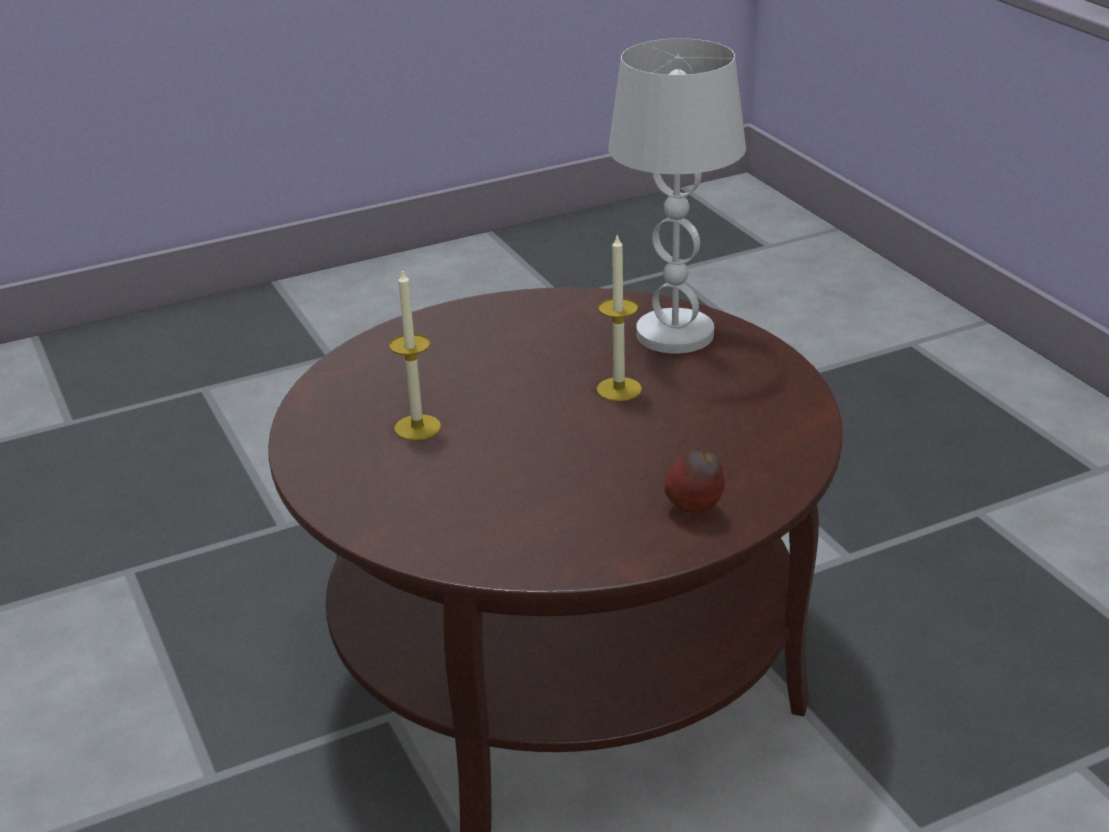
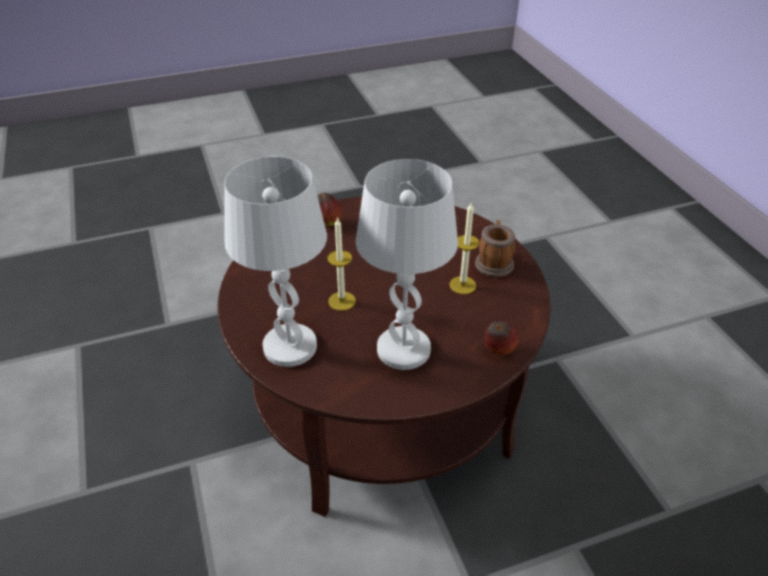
camera: 175 degrees left, 10 degrees up
(354, 467) = (494, 262): none -> mug
(373, 354) = (498, 352): none -> apple
(510, 345) = (404, 349): none -> white table lamp

